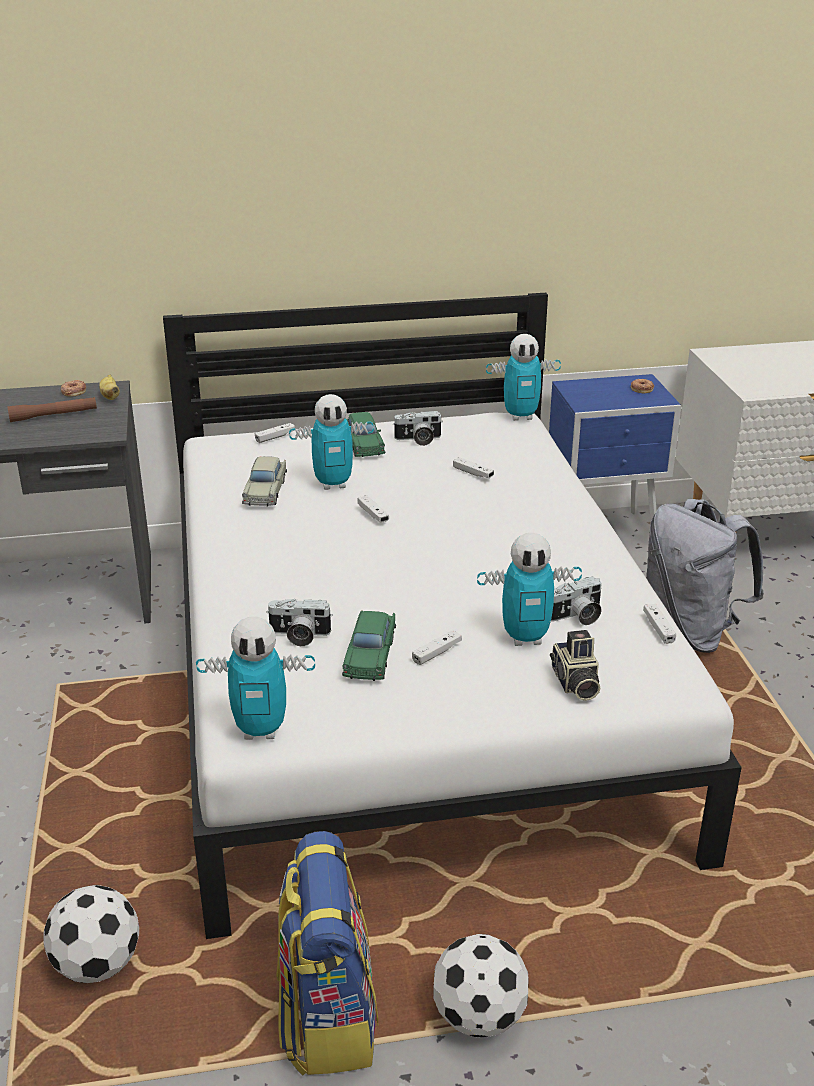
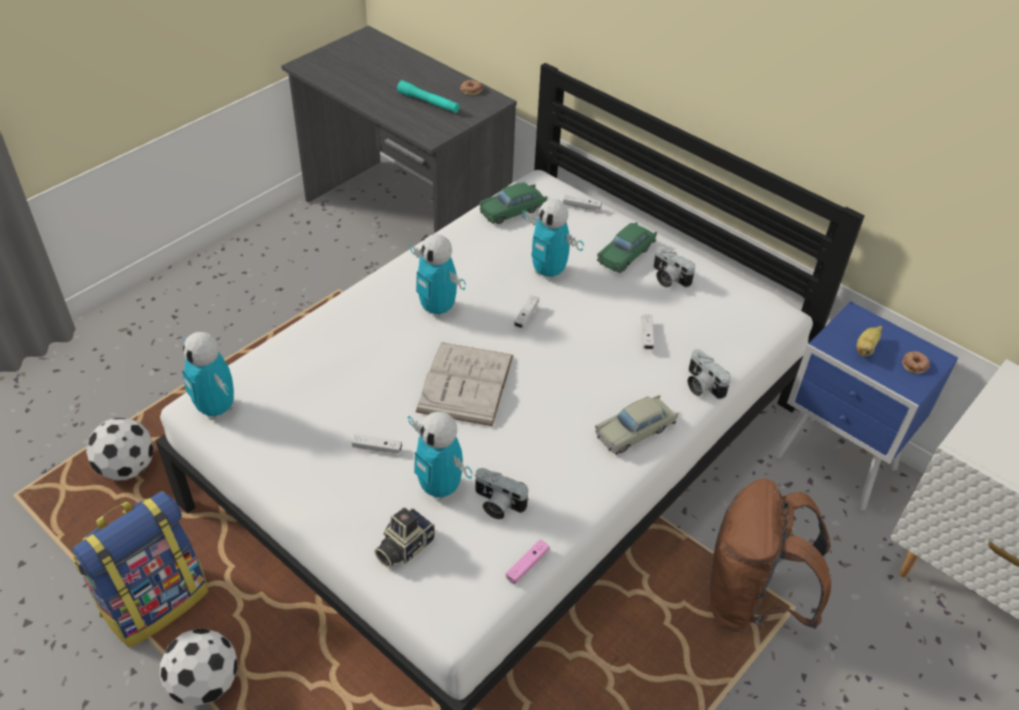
camera: 50 degrees right, 15 degrees up
(53, 415) = (428, 103): brown flashlight -> turquoise flashlight
(110, 396) = (482, 108): banana -> banana (866, 348)
(266, 491) = (501, 246): beige toy car -> beige toy car (635, 431)
(299, 636) = (334, 366): camera -> camera (701, 385)
(371, 655) = (343, 415): green toy car -> green toy car (512, 210)
(416, 575) = (465, 383): none -> white book
(520, 416) = (784, 314): toy robot -> toy robot (437, 309)
(658, 628) = (527, 565): white game controller -> pink game controller
(690, 632) = (750, 600): grey backpack -> brown backpack

